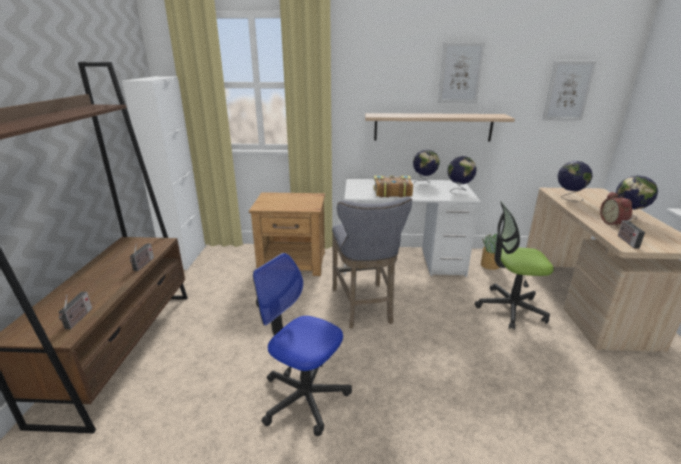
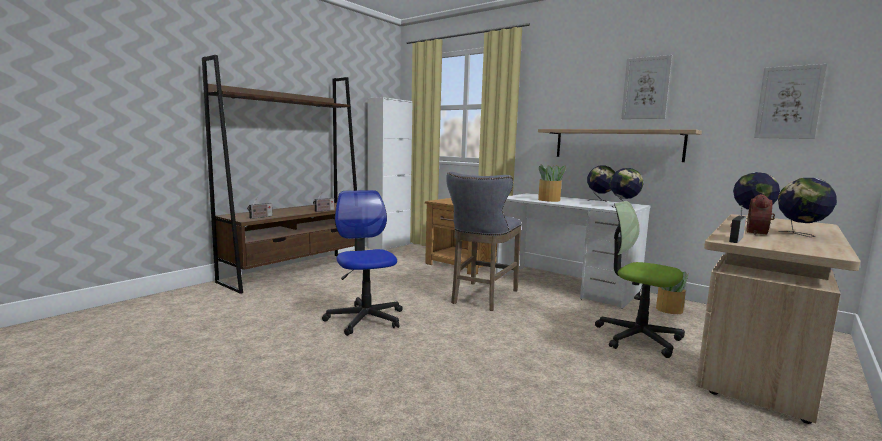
camera: 35 degrees right, 15 degrees down
(392, 192) = (549, 200): book -> potted plant

